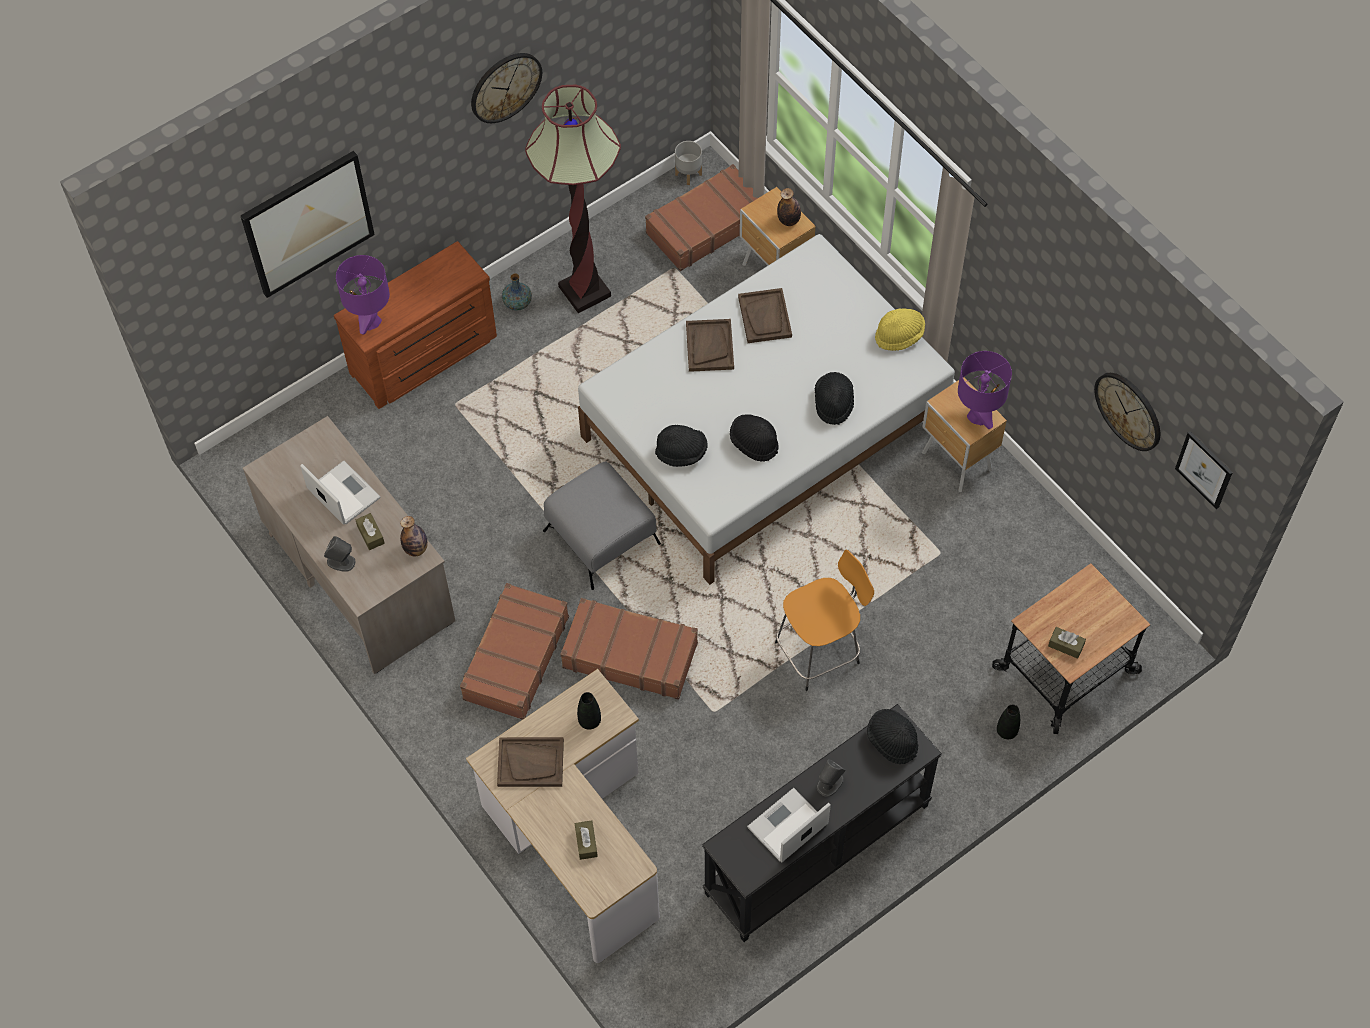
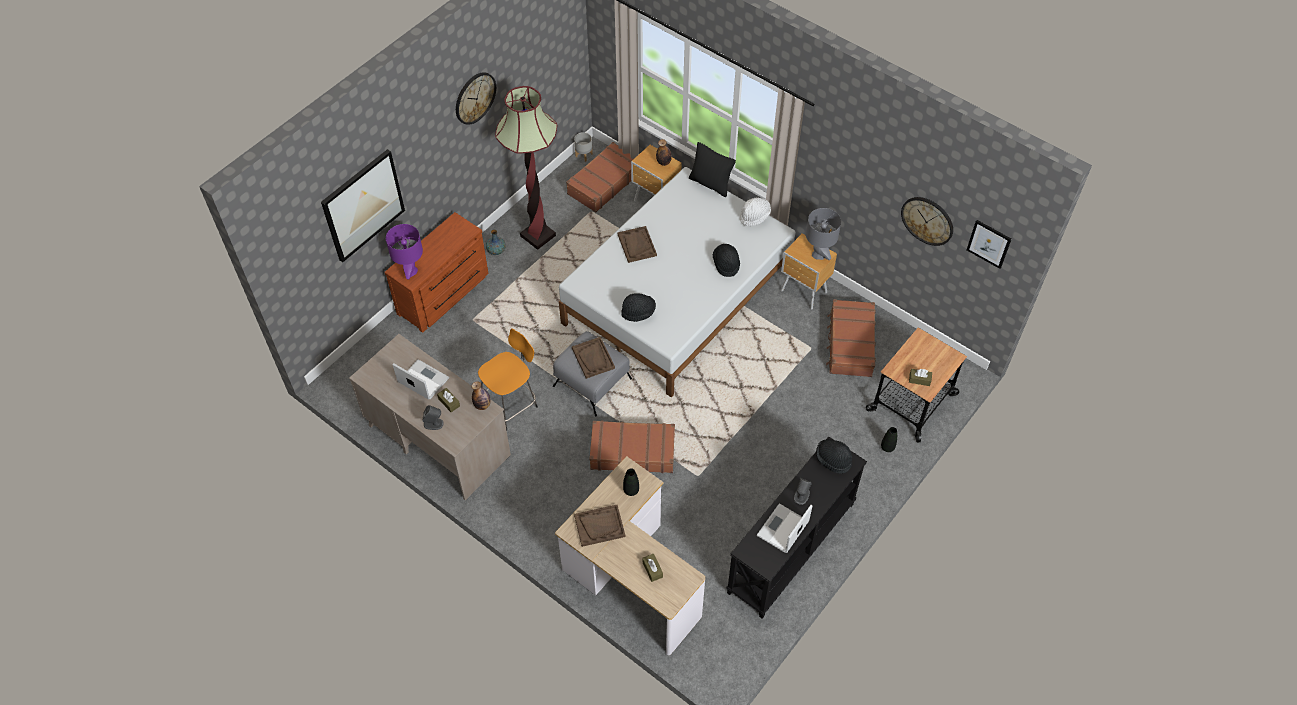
camera: 15 degrees left, 5 degrees down
(515, 658) = (557, 470): brown suitcase -> brown suitcase (850, 344)
(754, 443) = (683, 297): black hat -> none
(765, 317) = (666, 221): brown tray -> brown tray (593, 358)
(820, 651) = (754, 423): orange stool -> orange stool (511, 405)
(848, 270) = (710, 184): none -> black pillow
(899, 335) = (754, 216): yellow hat -> white hat
(977, 417) = (818, 255): purple table lamp -> grey table lamp

